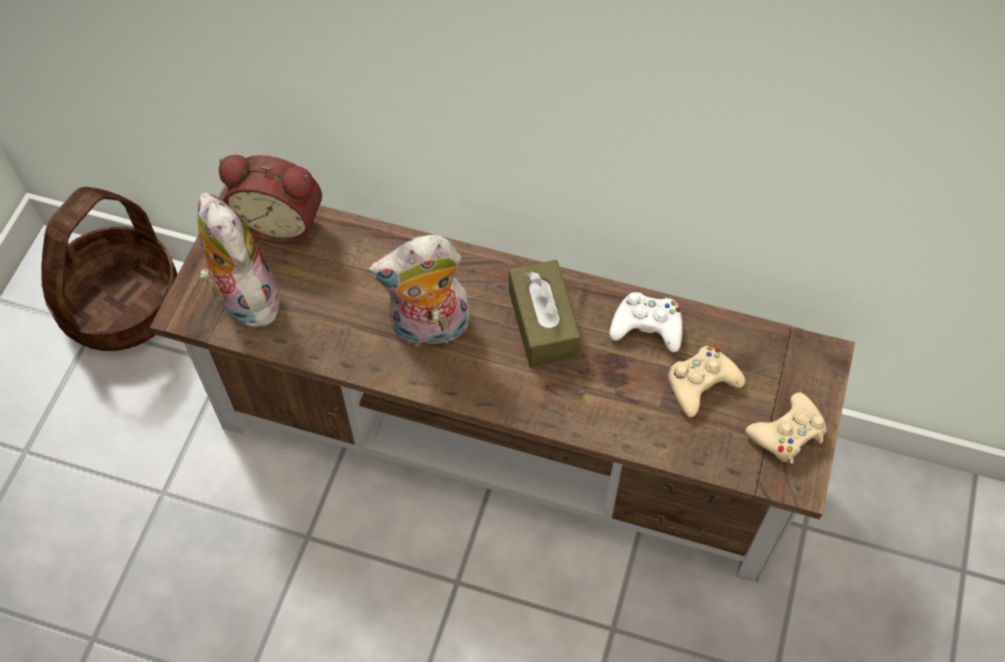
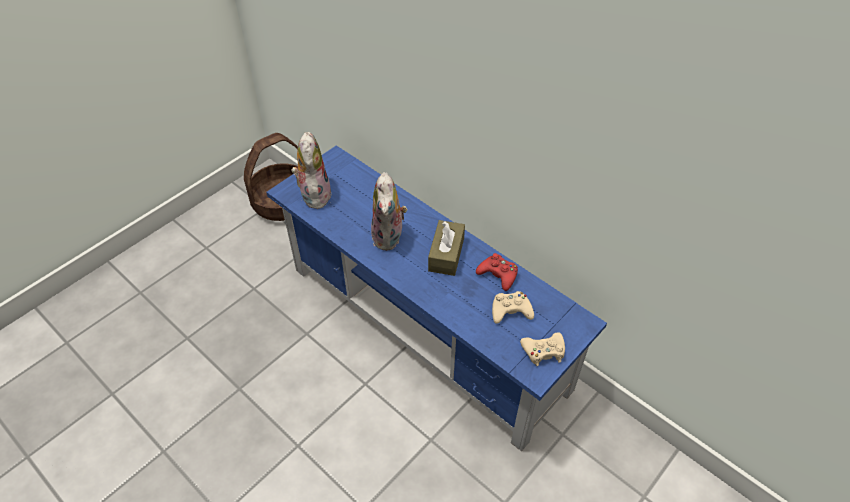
camera: 25 degrees right, 10 degrees down
(281, 222) = (350, 169): alarm clock -> none
(429, 329) = (389, 237): plush toy -> plush toy turned 105 degrees counterclockwise
(503, 442) = (424, 329): brown tv stand -> blue tv stand
(647, 327) = (498, 275): white game controller -> red game controller

